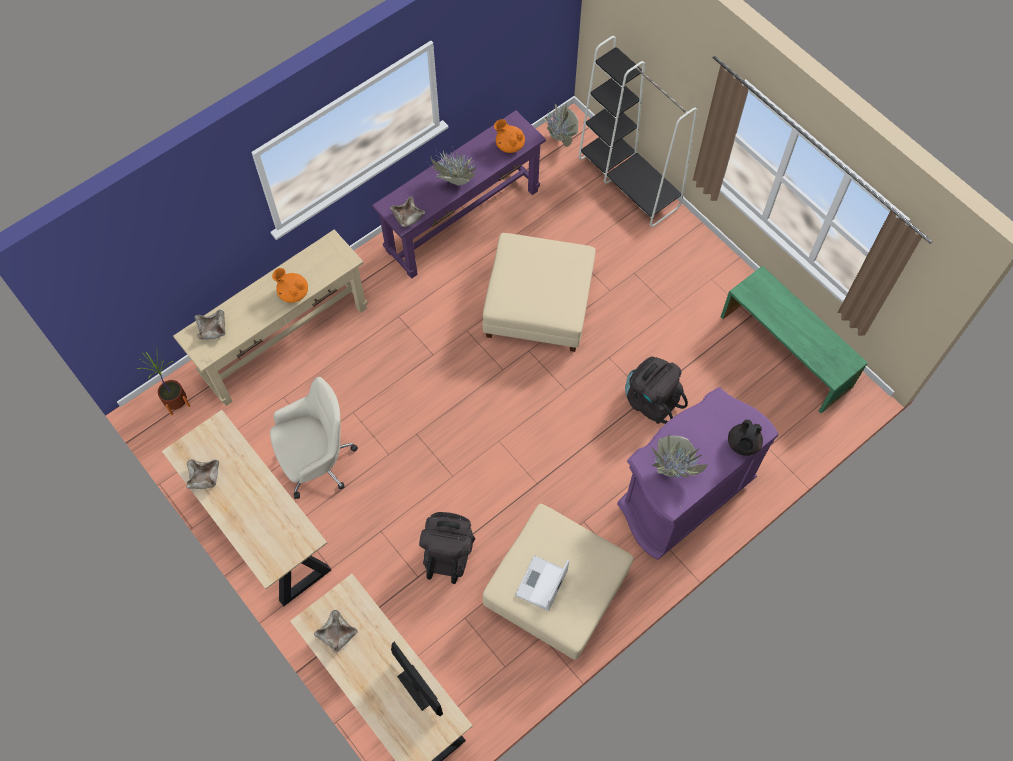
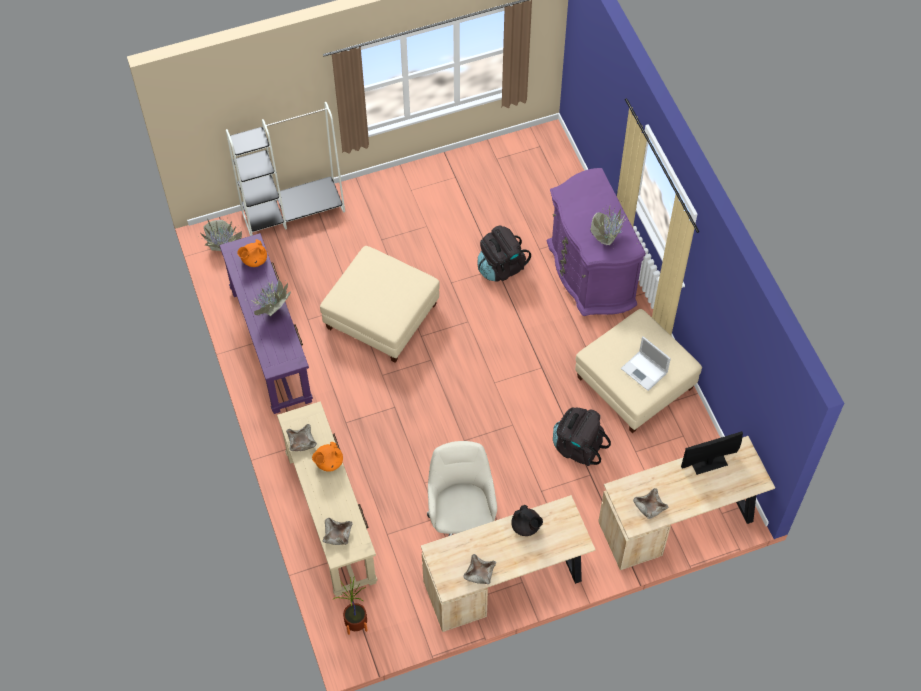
camera: 70 degrees left, 5 degrees down
(407, 216) = (291, 355): beige bowl -> beige bowl (302, 442)
(743, 444) = (602, 190): black teapot -> black teapot (526, 526)
(787, 351) = (495, 165): green bench -> none

